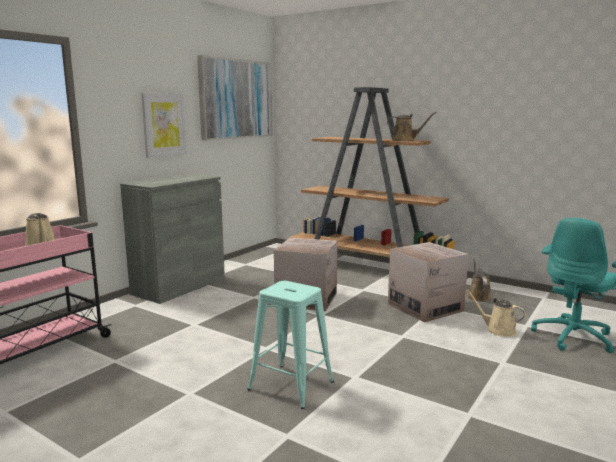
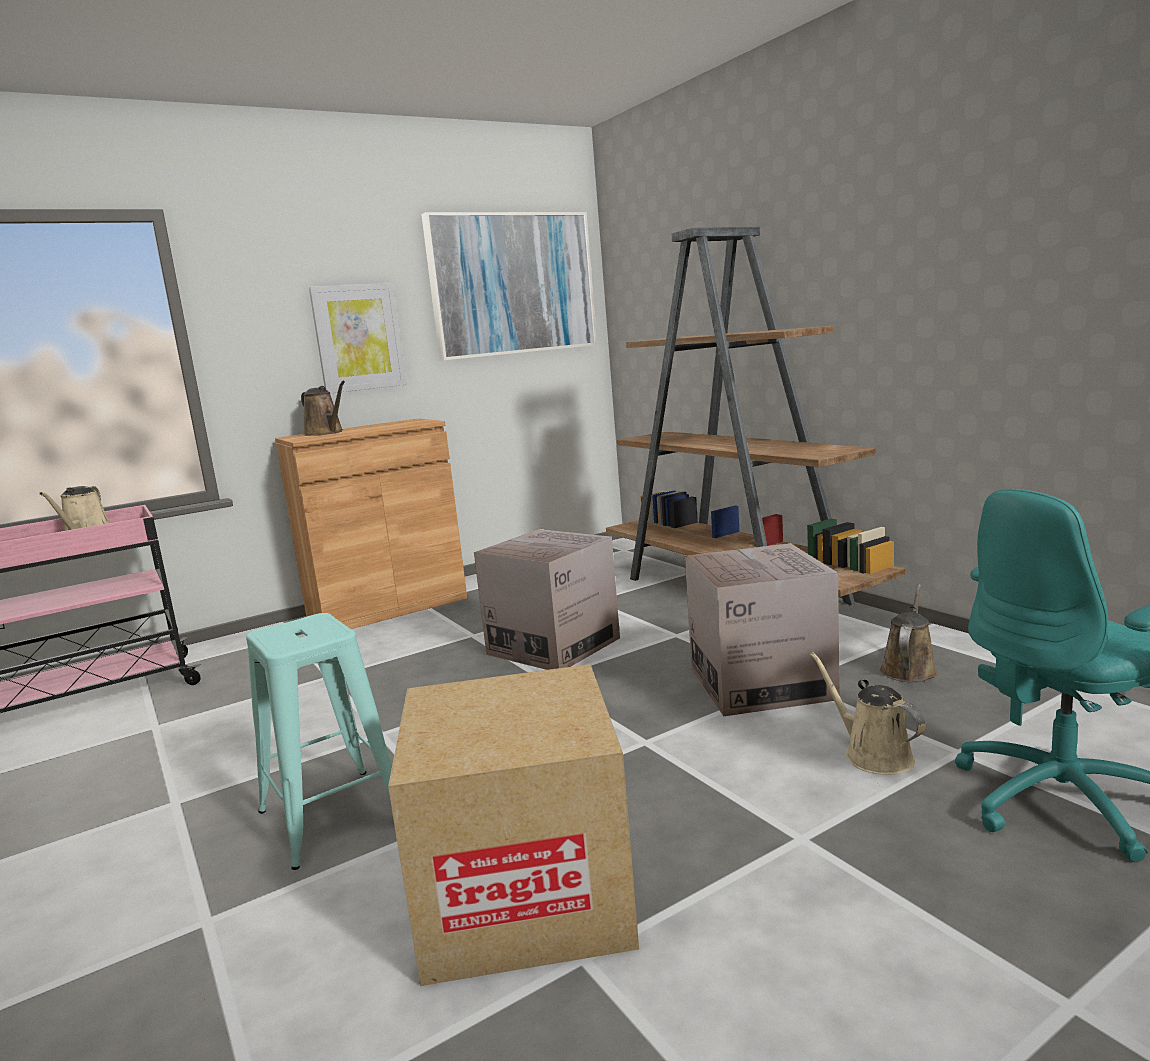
camera: 25 degrees right, 0 degrees up
(179, 286) = (387, 607): grey cabinet -> brown cabinet
(405, 140) = (776, 330): brown watering can -> brown watering can (326, 433)
(421, 399) = (524, 895): none -> cardboard box

